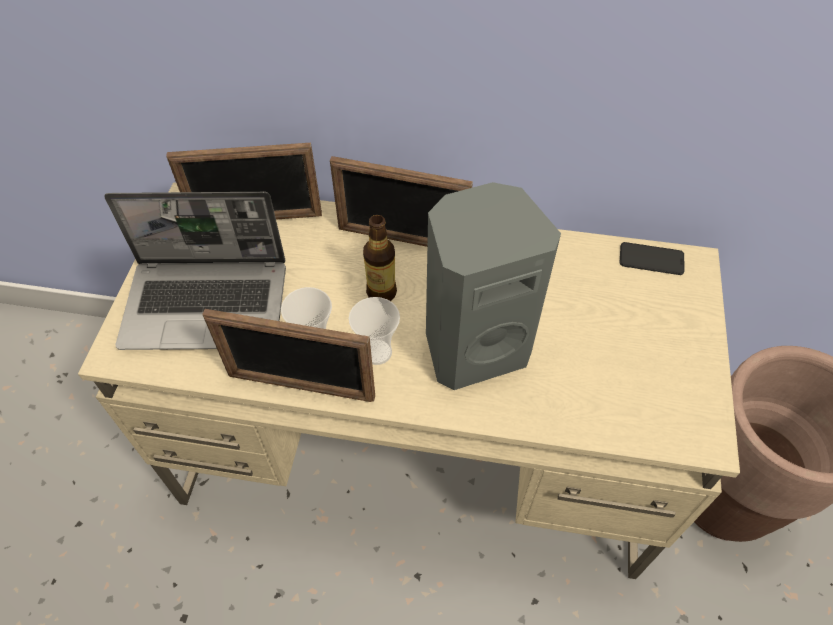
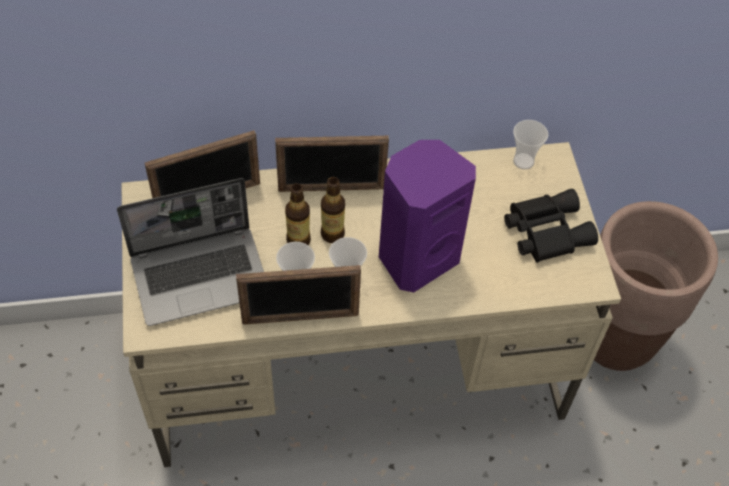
camera: 20 degrees left, 0 degrees up
(338, 290) = (298, 240): none -> bottle
(474, 346) = (416, 257): grey speaker -> purple speaker
(651, 259) = (523, 161): phone -> cup
(655, 352) = (545, 230): none -> black binoculars

